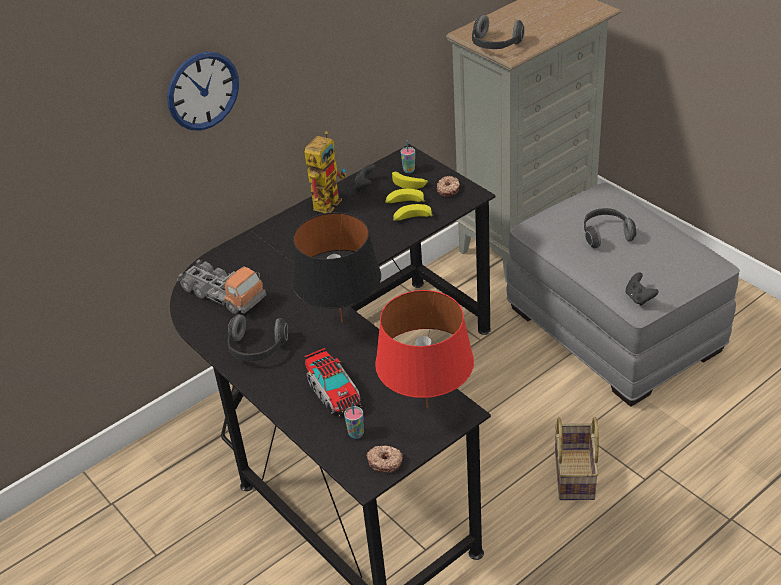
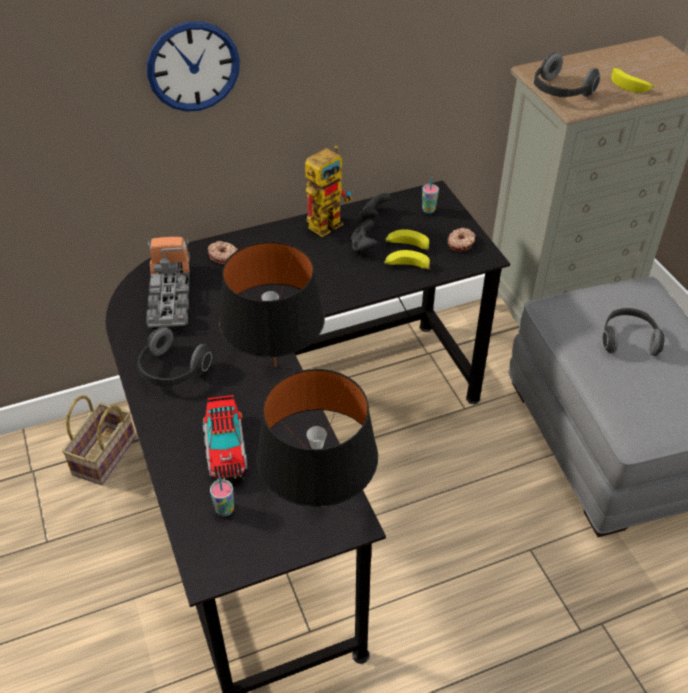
camera: 15 degrees right, 5 degrees up
(222, 294) = (170, 297): toy truck -> toy truck turned 150 degrees counterclockwise
(385, 462) = (239, 557): donut -> donut (223, 256)
(409, 183) = (422, 225): banana -> banana (630, 85)
(427, 406) = (319, 501): red table lamp -> black table lamp
(576, 476) = (505, 600): basket -> basket (104, 457)
(639, 298) = (637, 428): black game controller -> black game controller (363, 247)

